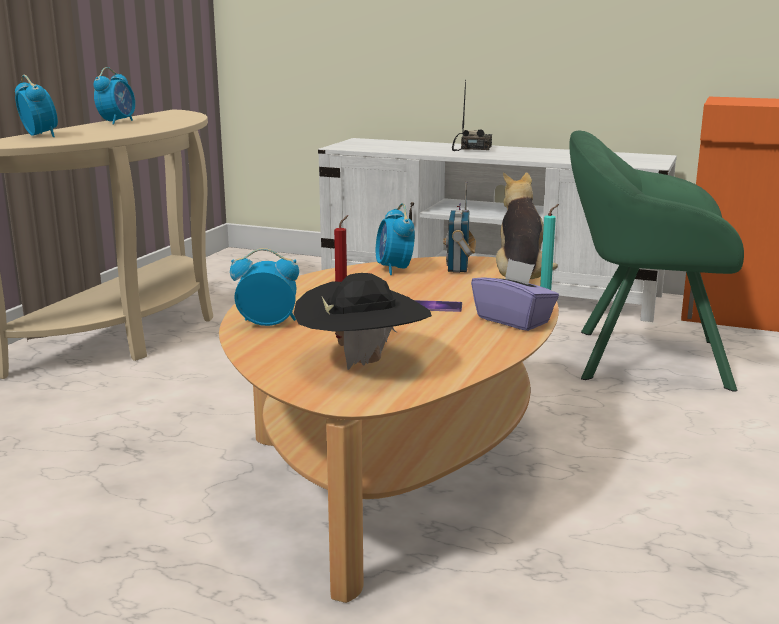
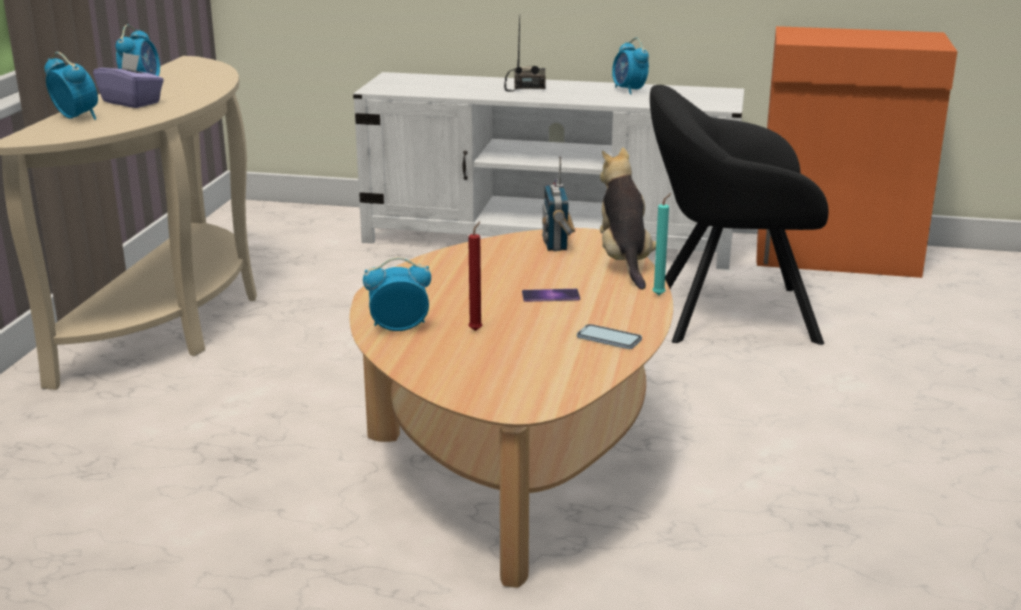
camera: 10 degrees left, 5 degrees up
(363, 362) = (512, 366): black hat -> none
(394, 269) = (492, 251): alarm clock -> alarm clock (629, 90)
(476, 345) = (609, 339): none -> phone
(513, 320) = (633, 307): purple tissue box -> purple tissue box (132, 102)
(641, 357) = (726, 313): green armchair -> black armchair

